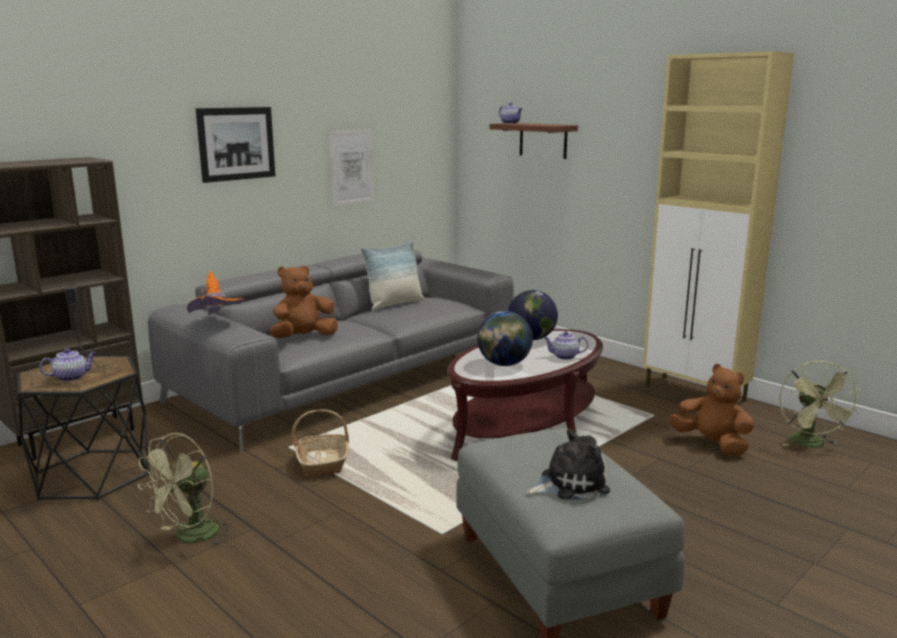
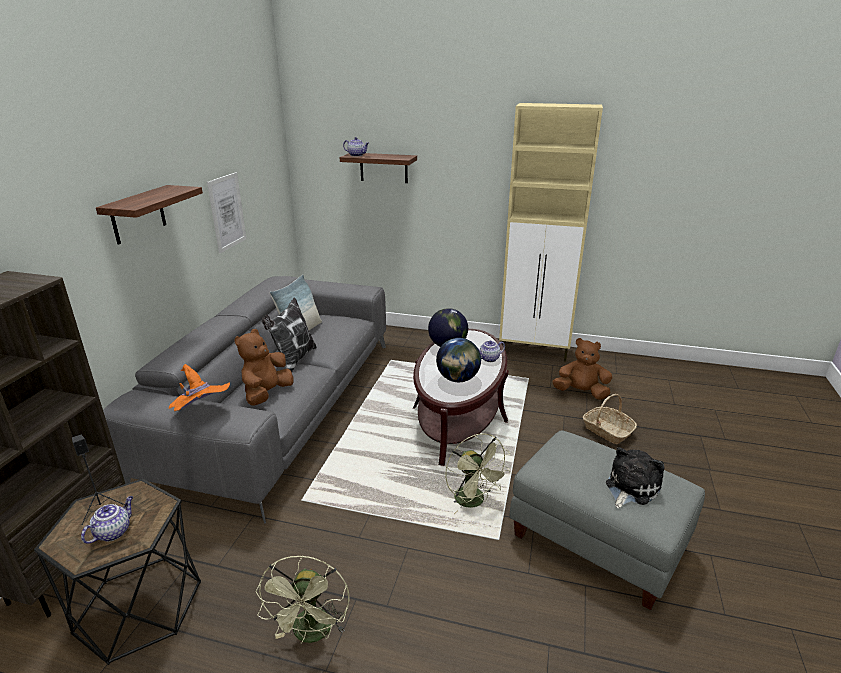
camera: 30 degrees left, 10 degrees up
(236, 143) = (138, 215): picture -> shelf
(323, 462) = (346, 505): basket -> basket (607, 431)
(360, 321) = (294, 360): none -> pillow
(811, 444) = (629, 375): green fan -> green fan (474, 501)

